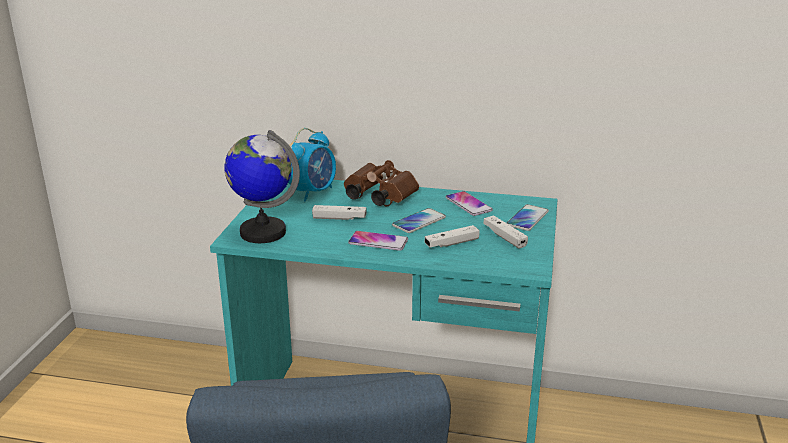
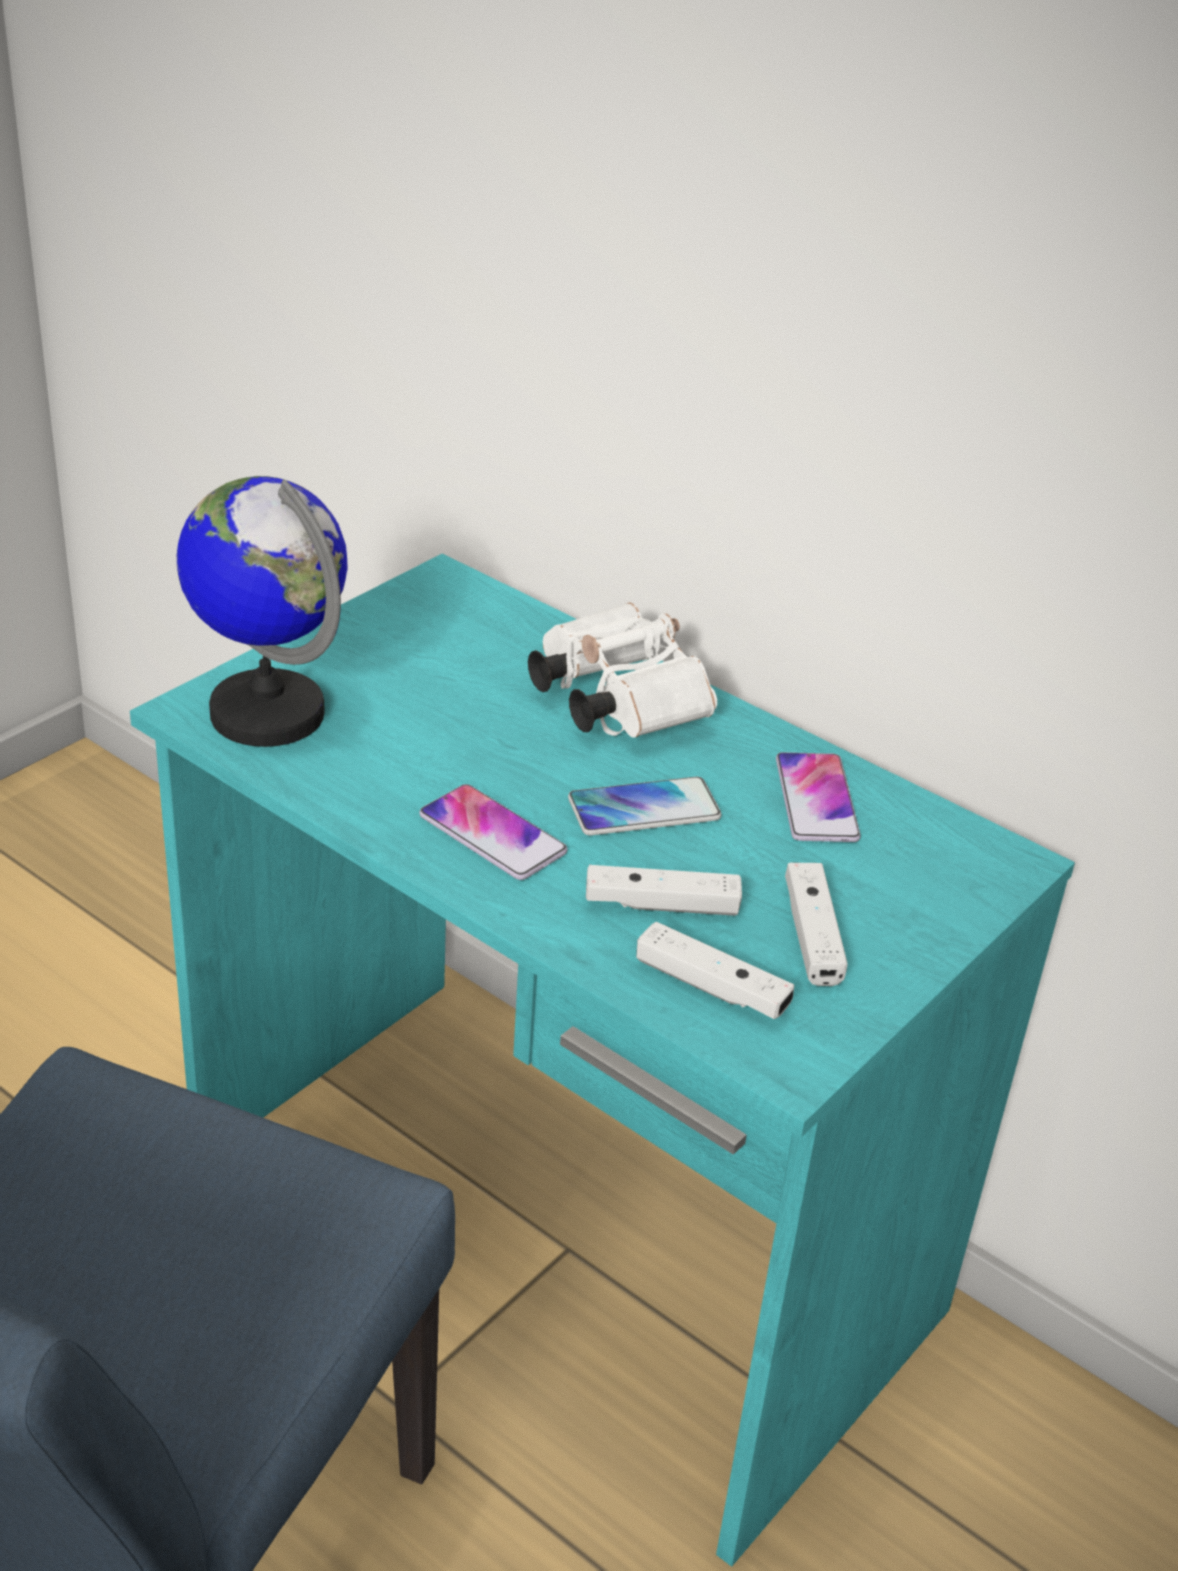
camera: 25 degrees right, 10 degrees up
(312, 192) = (479, 635): alarm clock -> none
(339, 218) = (469, 732): white game controller -> white game controller (711, 987)
(377, 197) = (613, 700): brown binoculars -> white binoculars
(527, 218) = (928, 899): phone -> none

